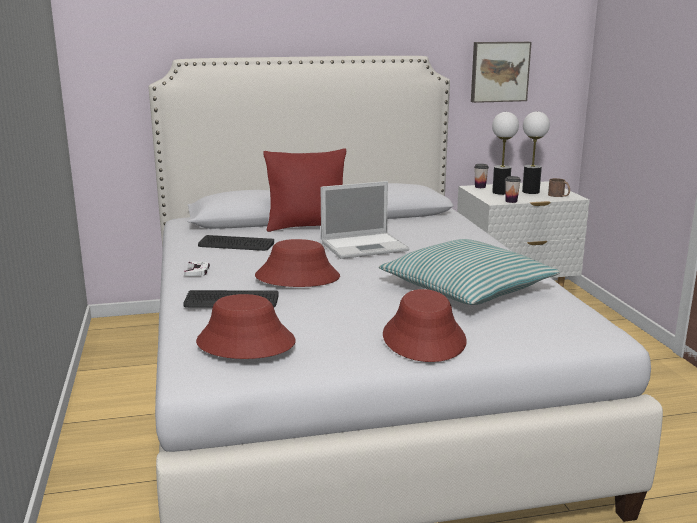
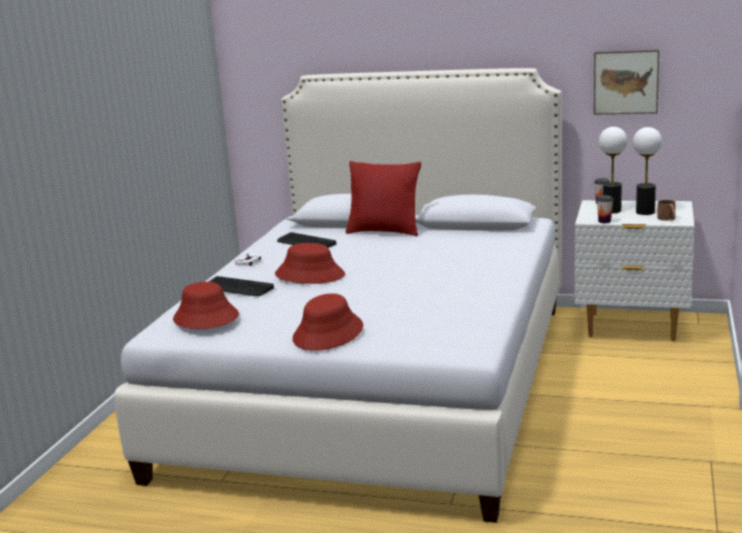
camera: 30 degrees right, 0 degrees up
(365, 246) = (402, 254): laptop -> none
(467, 288) = (426, 300): pillow -> none

